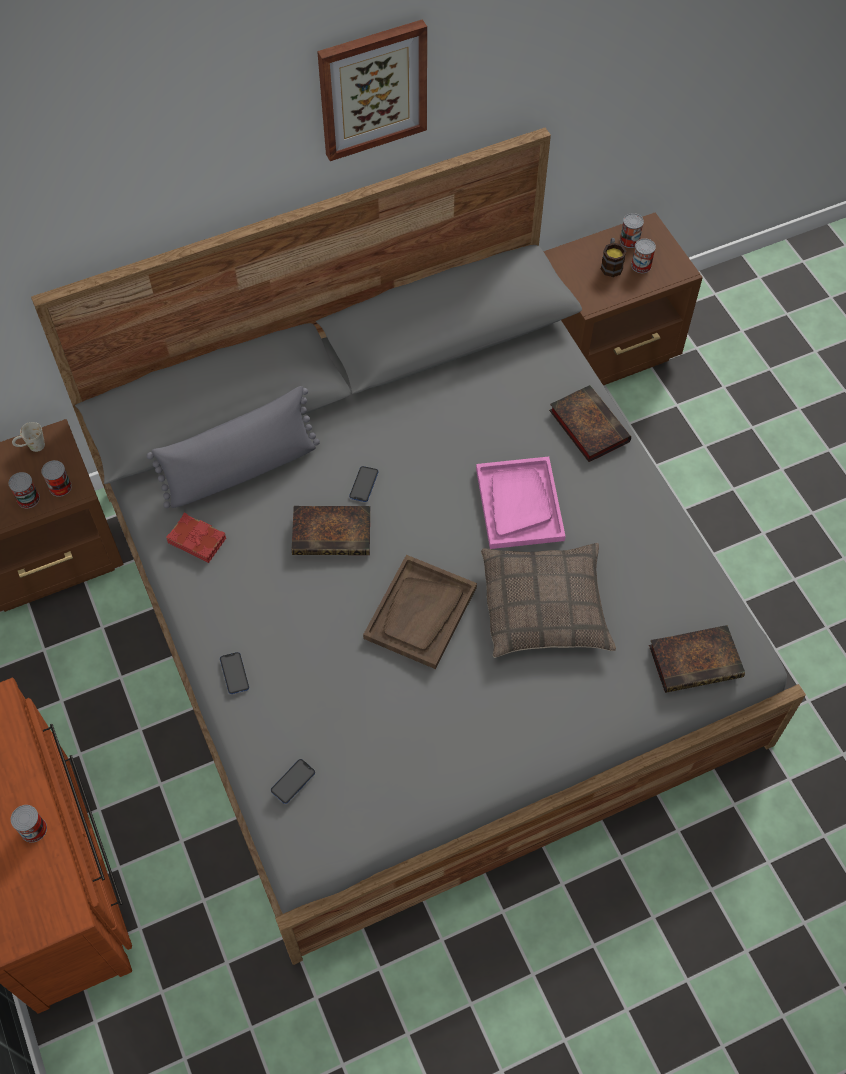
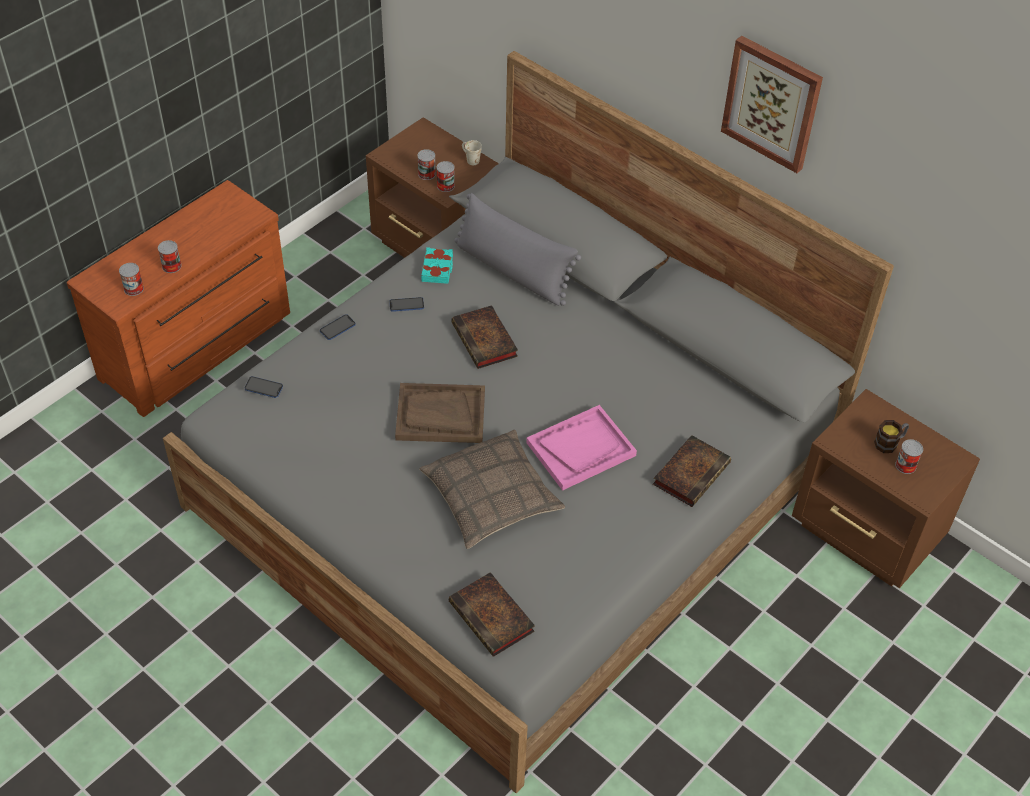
camera: 65 degrees right, 10 degrees down
(197, 540) = (438, 269): red book -> turquoise book
(364, 484) = (541, 345): phone -> phone (406, 305)
(629, 240) = (929, 448): can -> can (133, 288)

